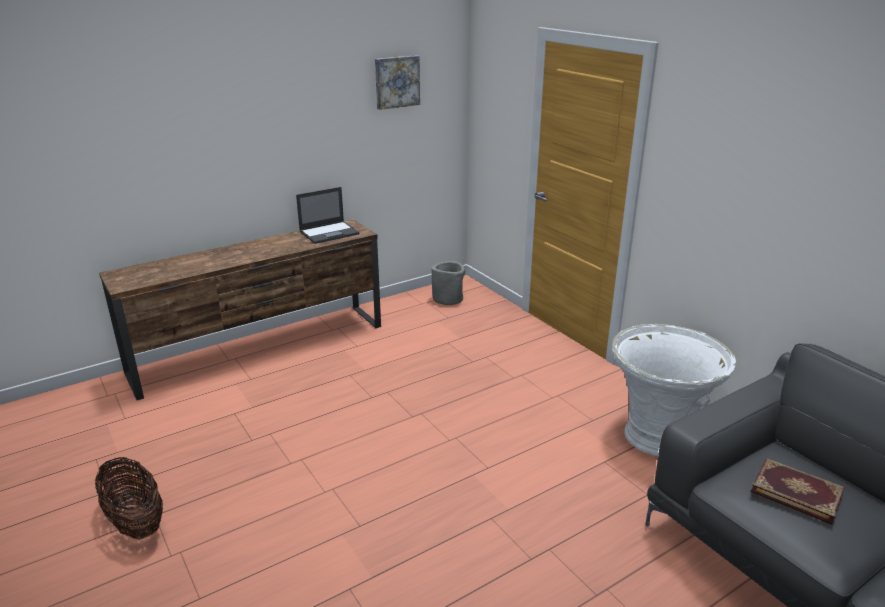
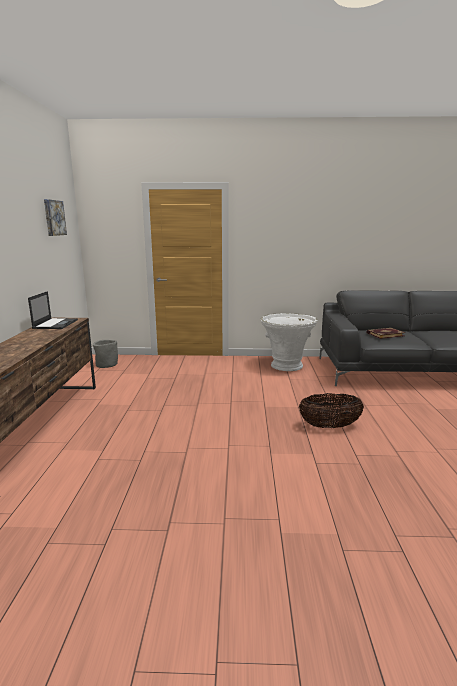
camera: 55 degrees left, 10 degrees down
(136, 521) = (165, 534): basket -> basket (329, 426)

